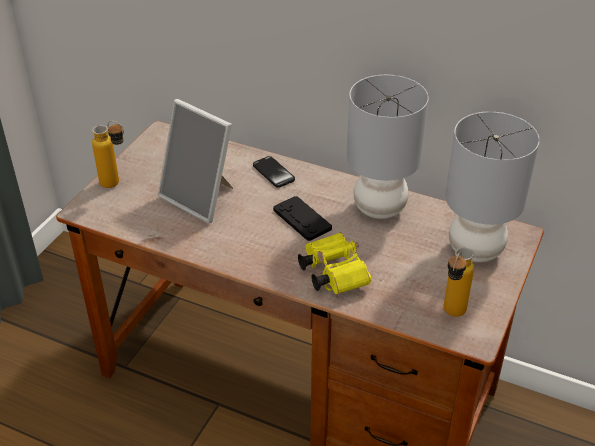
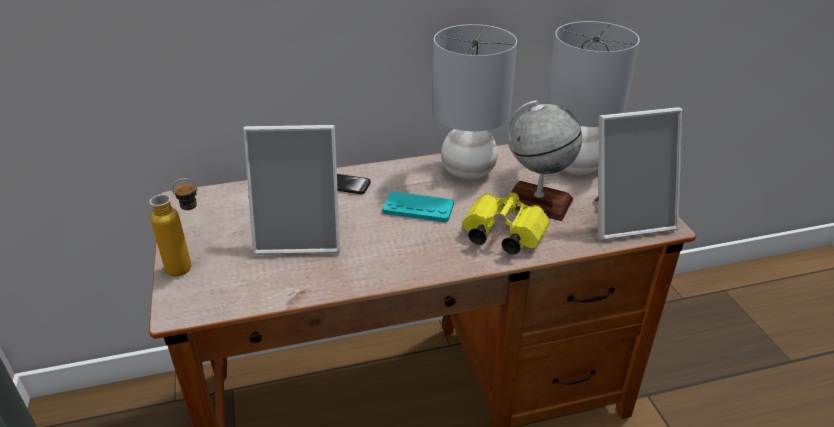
camera: 40 degrees left, 5 degrees down
(302, 219) = (418, 208): black game controller -> turquoise game controller
(398, 263) = (537, 202): none -> globe
(451, 315) = (626, 218): bottle -> picture frame

